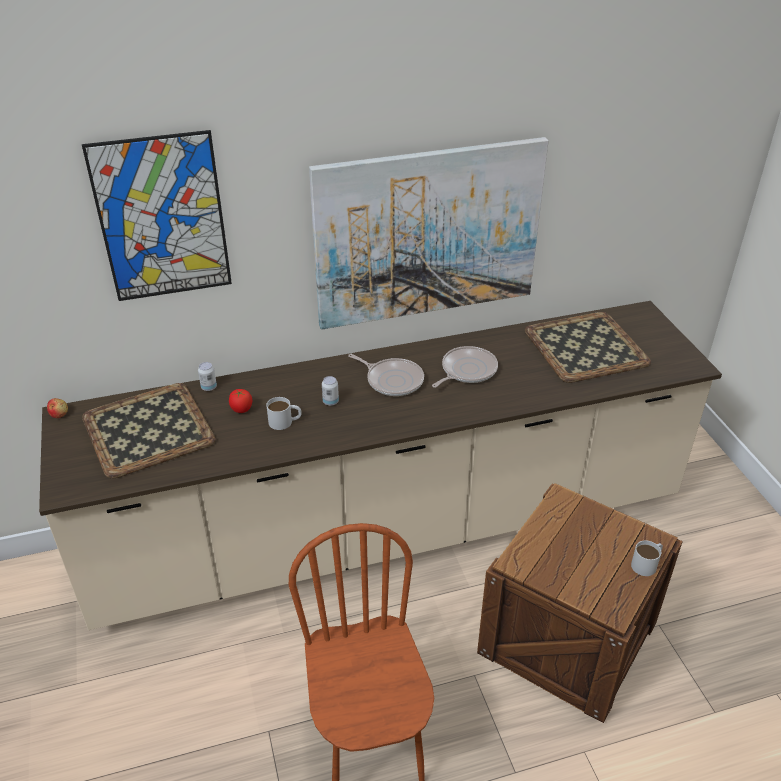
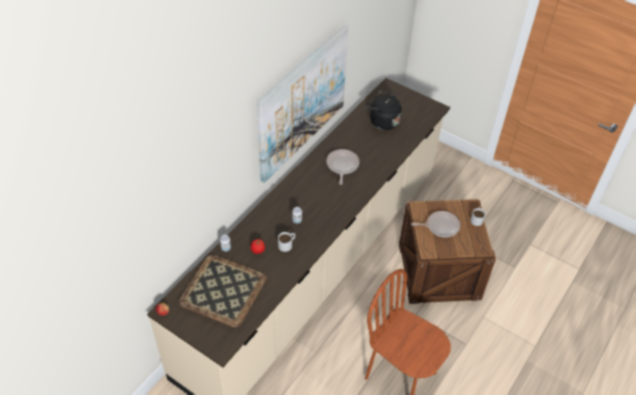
camera: 40 degrees left, 10 degrees up
(162, 218) = (197, 170): picture -> none
(392, 380) = (313, 191): frying pan -> frying pan (440, 226)
(586, 346) = (382, 121): tray -> black kettle

